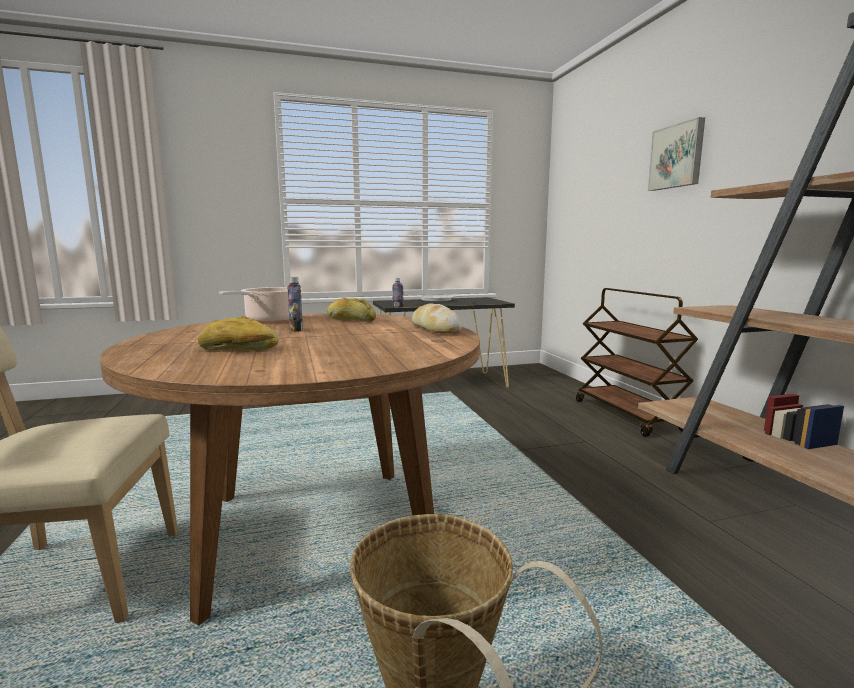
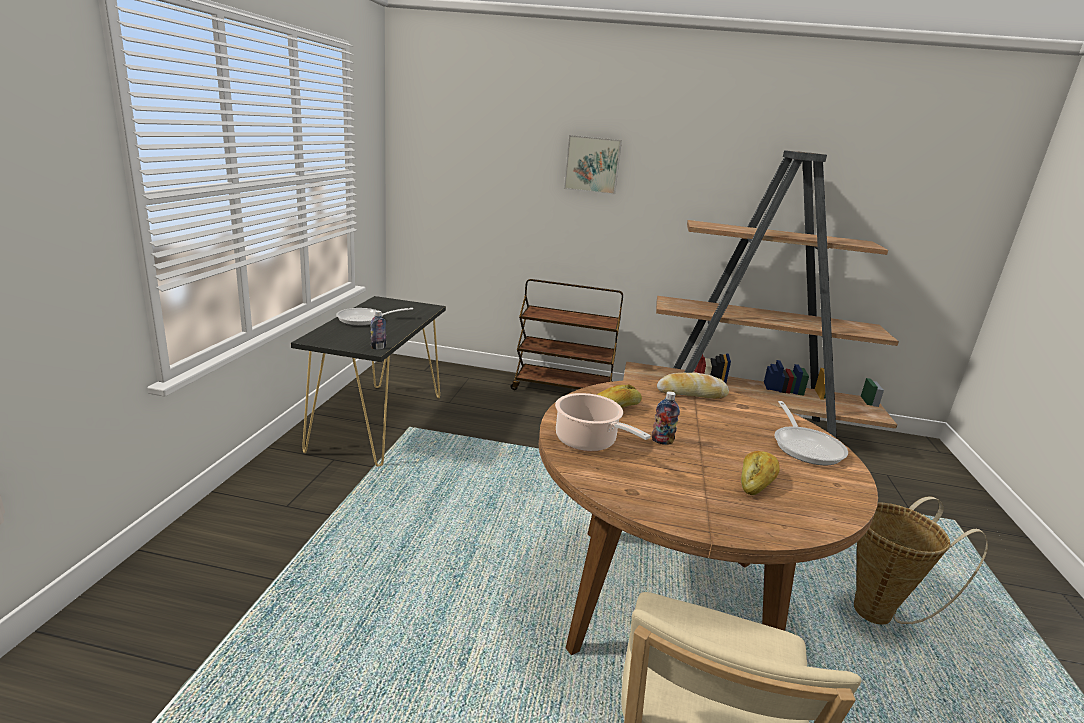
camera: 65 degrees left, 10 degrees up
(358, 359) = (806, 446): none -> frying pan

